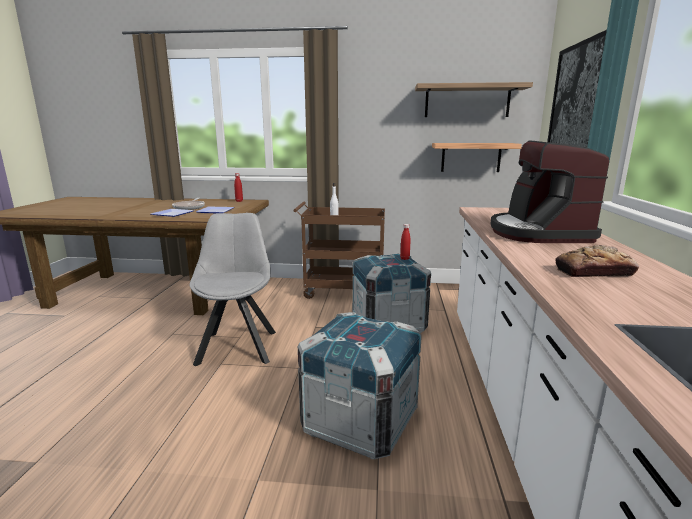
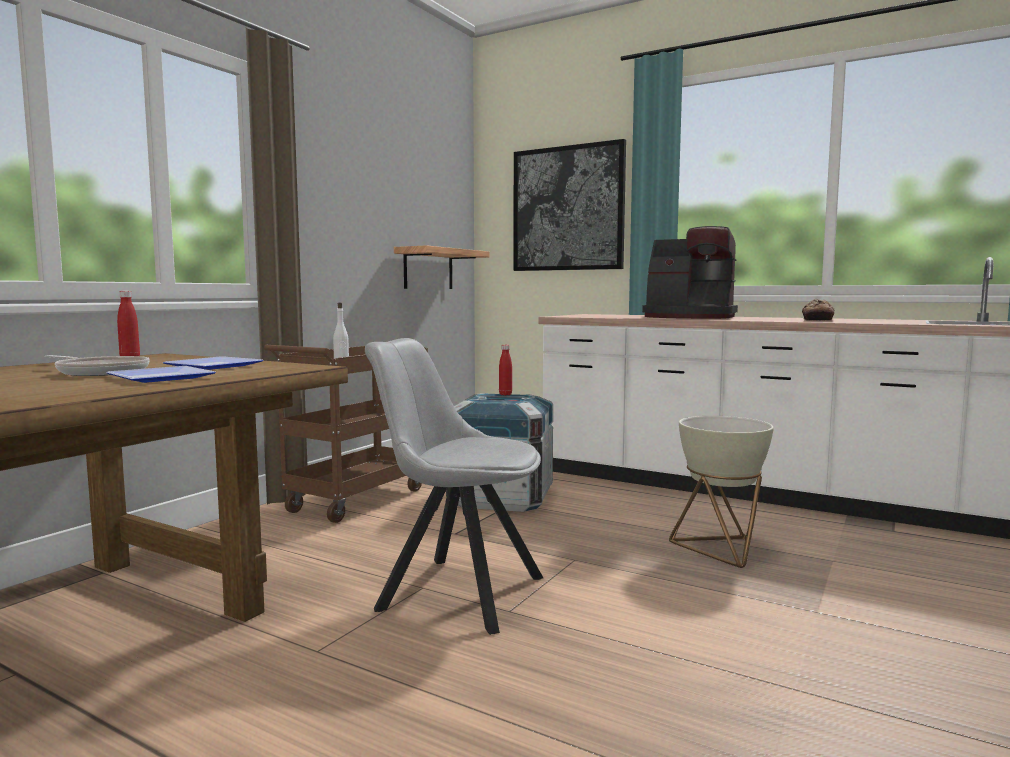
camera: 65 degrees left, 10 degrees down
(360, 422) = (720, 548): crate -> planter
(467, 101) = (420, 194): shelf -> none

